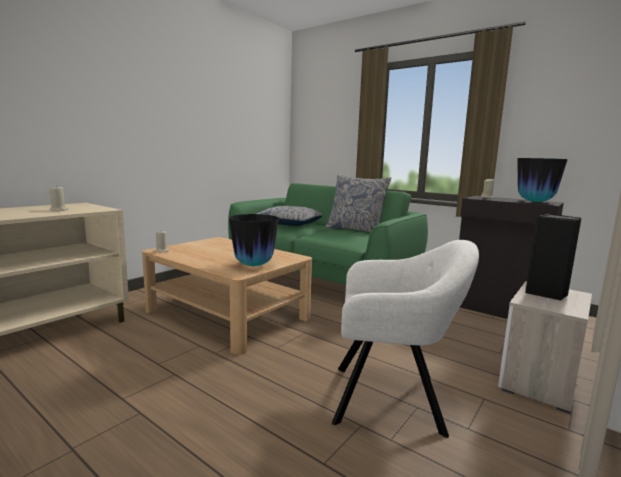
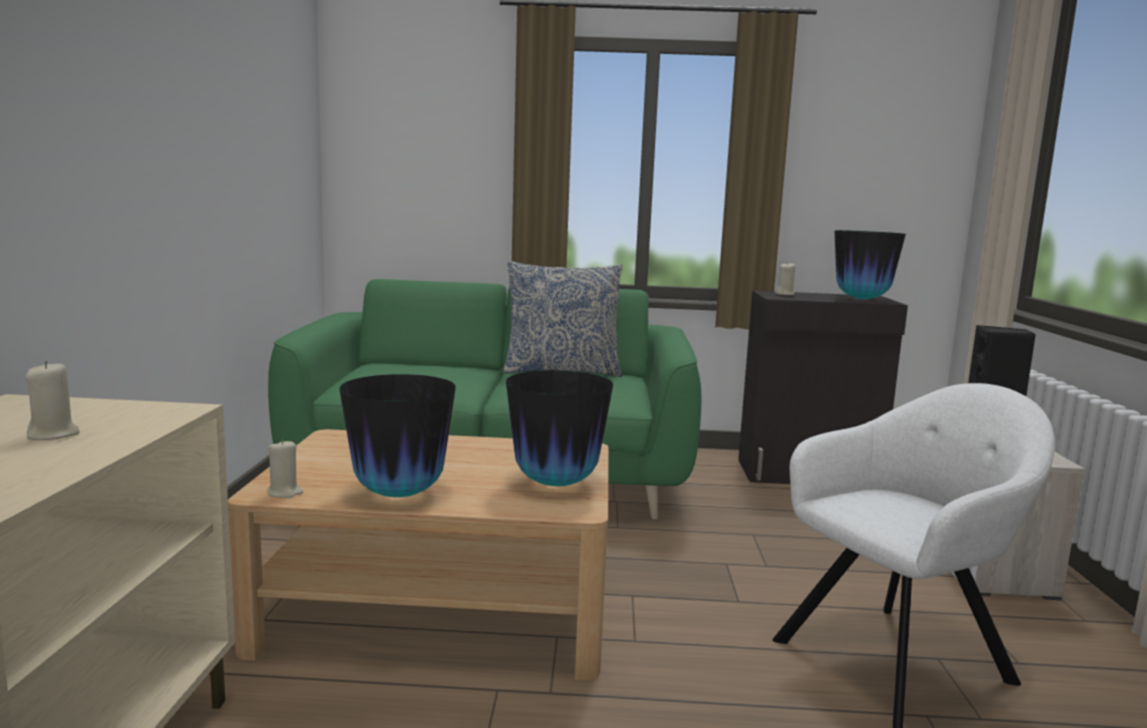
camera: 35 degrees left, 0 degrees up
(192, 258) = (399, 494): none -> vase
(290, 224) = (416, 373): pillow -> none

